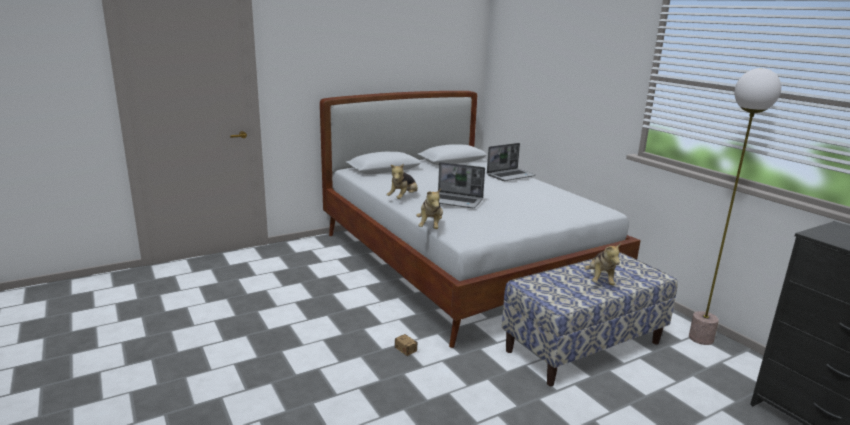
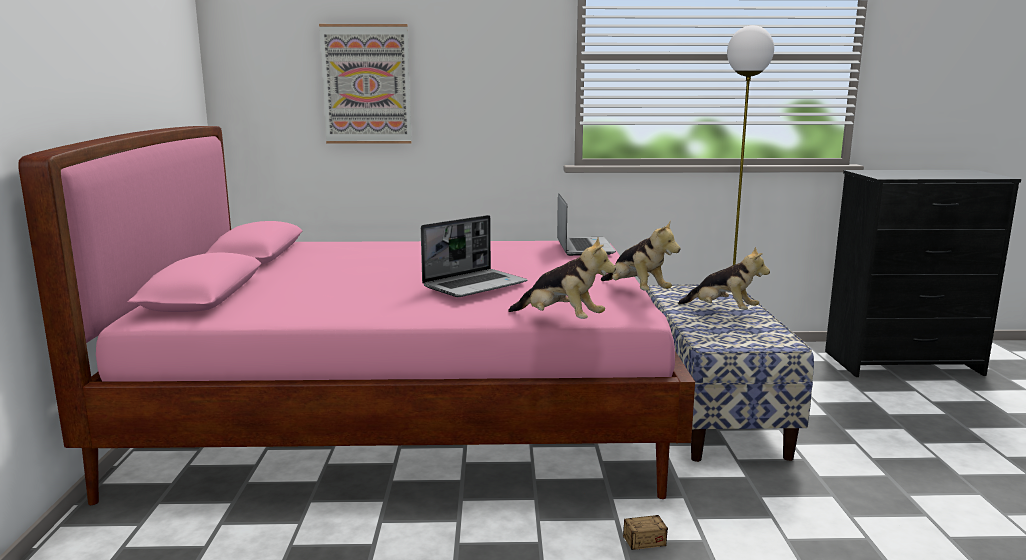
camera: 60 degrees left, 5 degrees down
(403, 198) = (396, 311): plush toy -> plush toy (636, 292)
(461, 263) = (407, 413): white bed -> pink bed
(511, 175) = (398, 245): laptop -> laptop (583, 247)
(542, 78) = (366, 84): none -> picture

